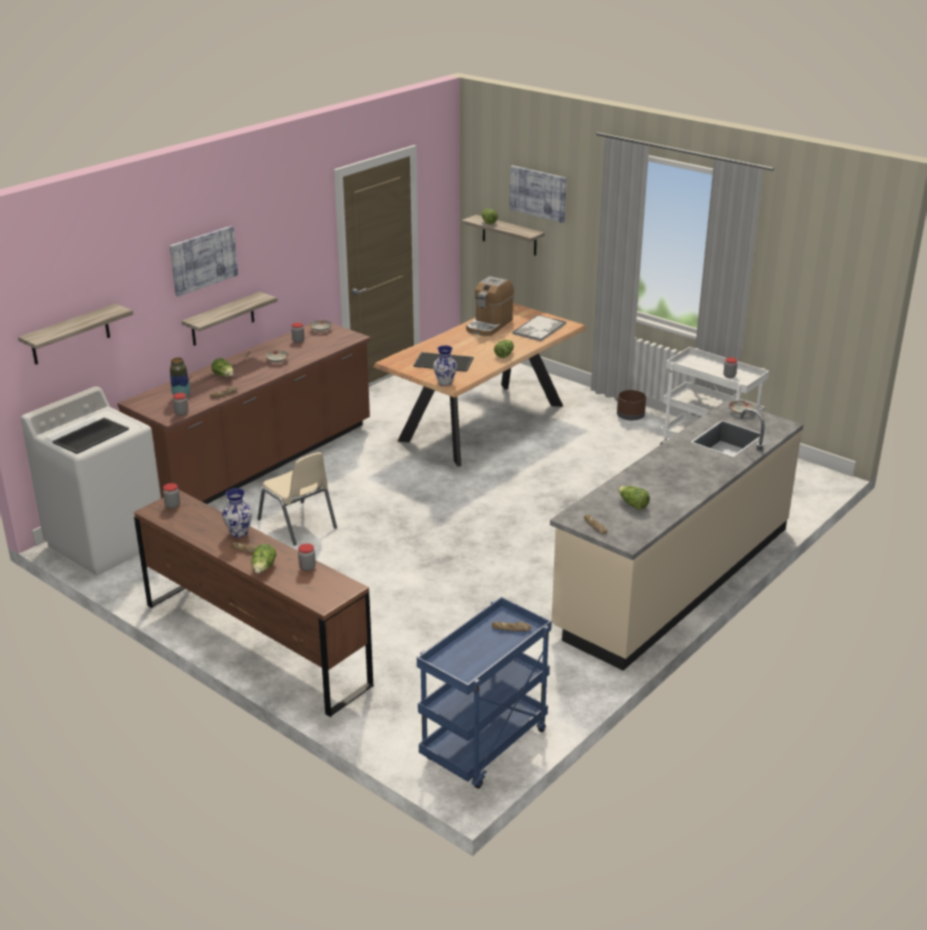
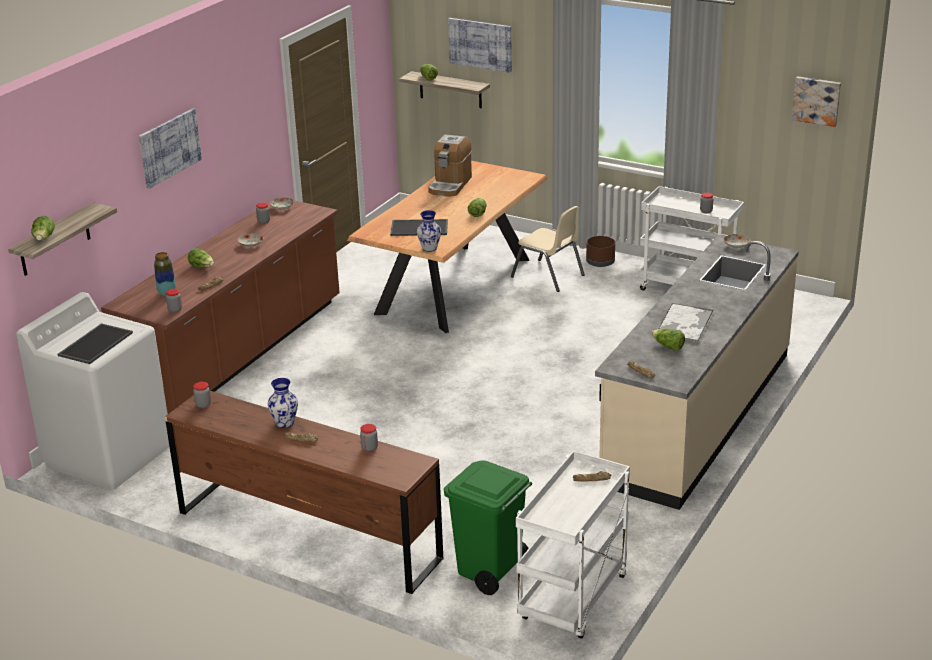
camera: 10 degrees left, 0 degrees up
(222, 319) = (189, 207): shelf -> none
(263, 568) = (326, 454): lettuce -> lettuce (44, 238)
(297, 524) = (303, 411): beige chair -> beige chair (548, 276)
(413, 706) = (490, 572): none -> green trash can
(485, 747) = (574, 600): blue cart -> white cart
(539, 329) = (502, 184): tray -> tray (684, 324)
(849, 275) = (816, 100): none -> picture

